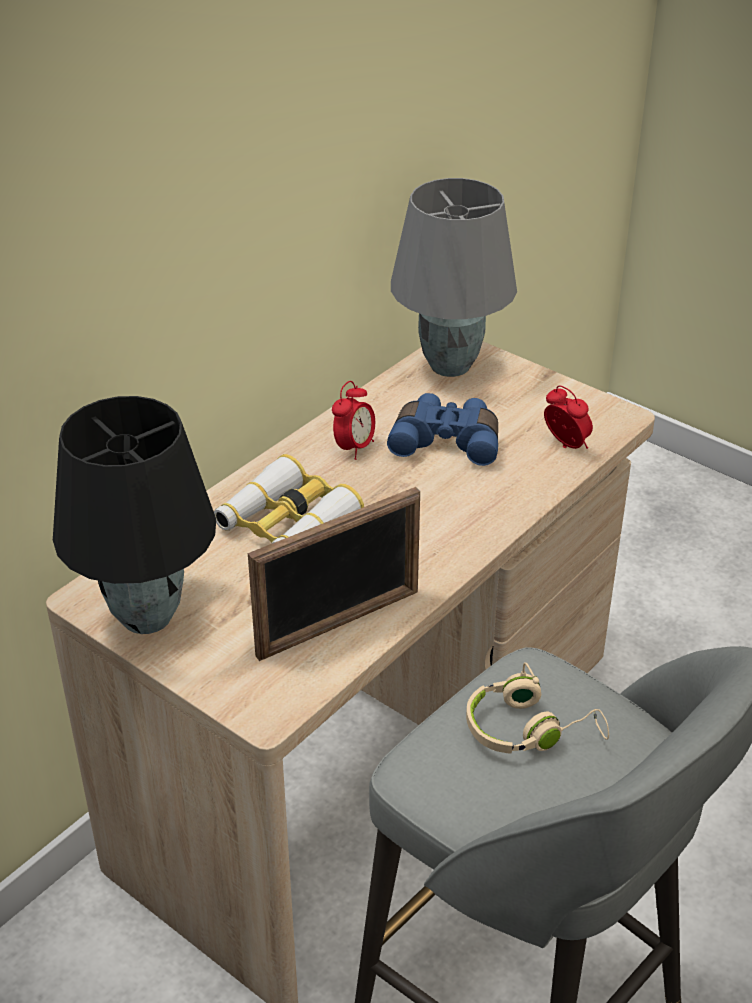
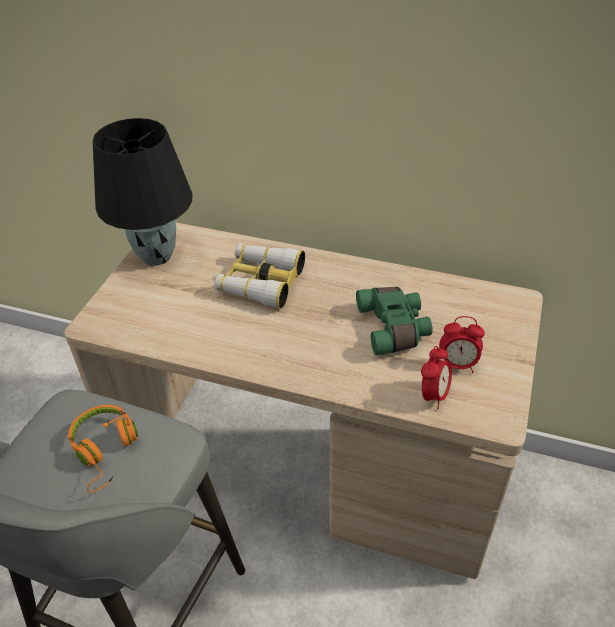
camera: 70 degrees right, 5 degrees up
(339, 624) = (177, 331): picture frame -> none
(354, 448) = (357, 286): alarm clock -> alarm clock (458, 364)
(446, 441) = (394, 328): blue binoculars -> green binoculars
(451, 366) = (491, 305): grey table lamp -> none
(529, 729) = (106, 450): beige headphones -> orange headphones

